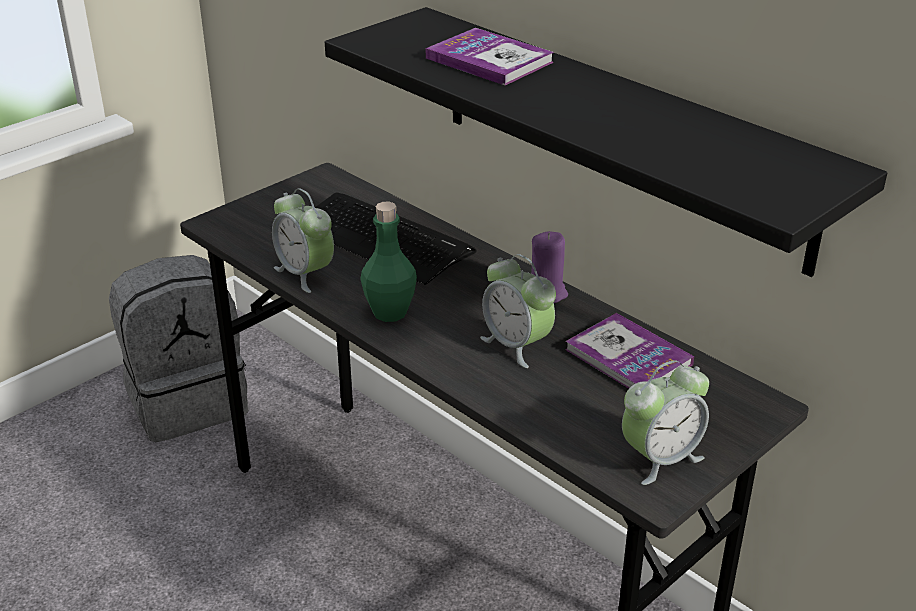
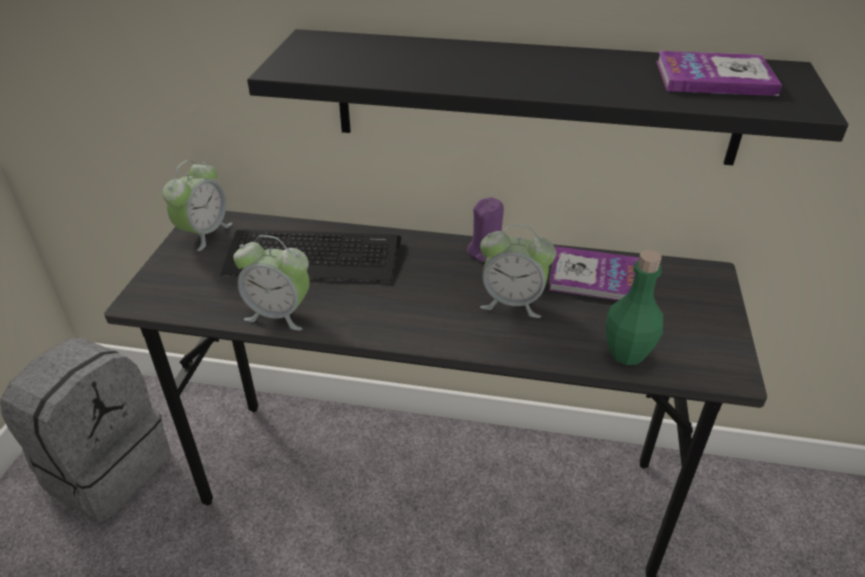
camera: 35 degrees left, 5 degrees up
(390, 312) = (388, 317): green bottle -> green bottle (627, 353)
(489, 60) = (421, 58): book -> book (714, 77)
(660, 458) = (703, 345): alarm clock -> alarm clock (204, 233)

